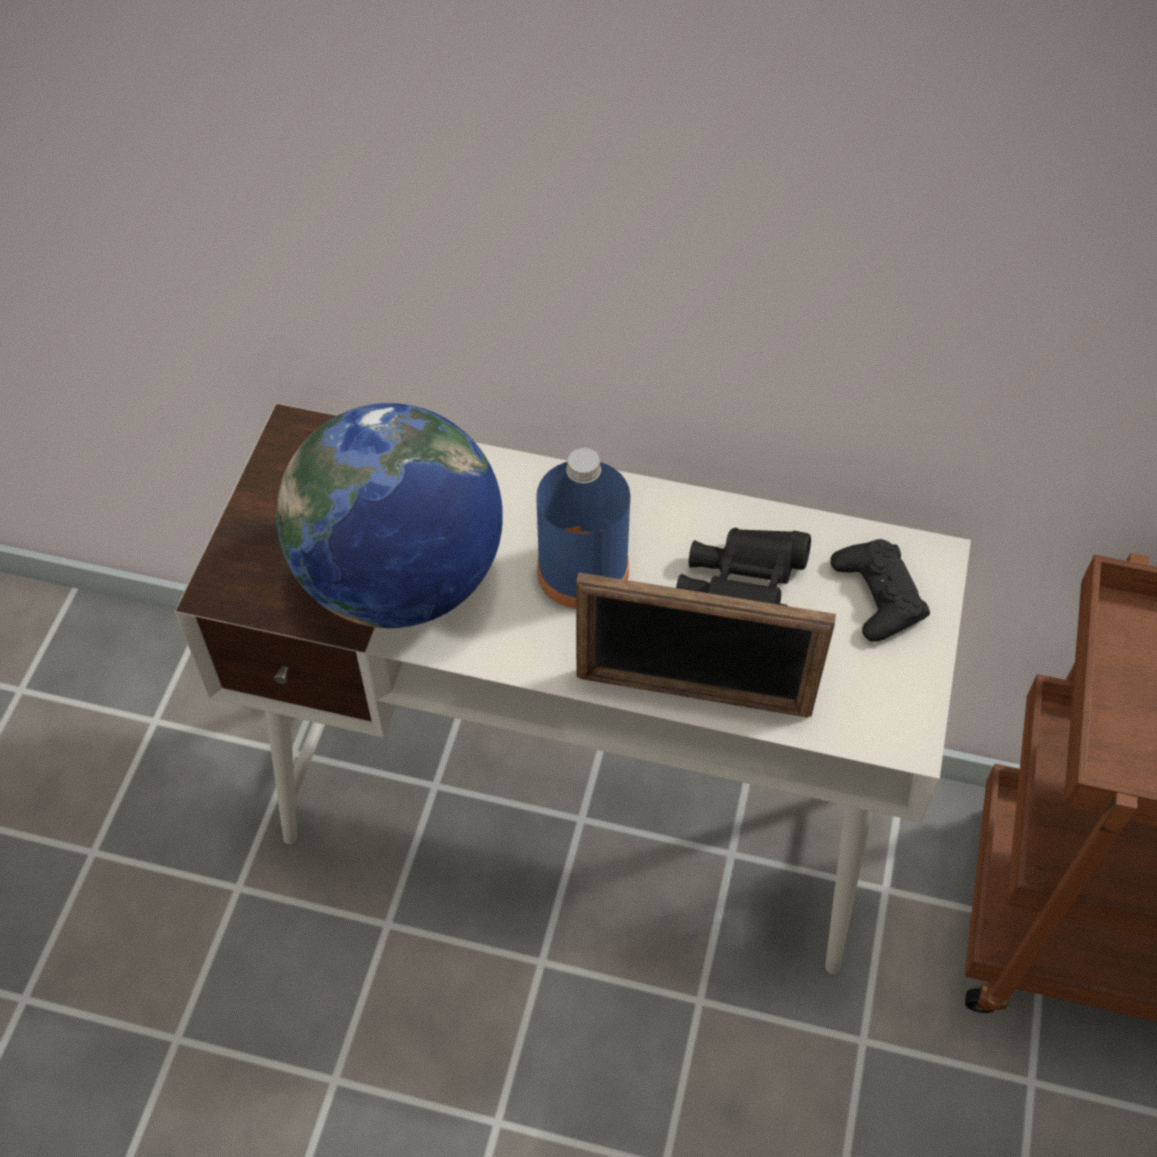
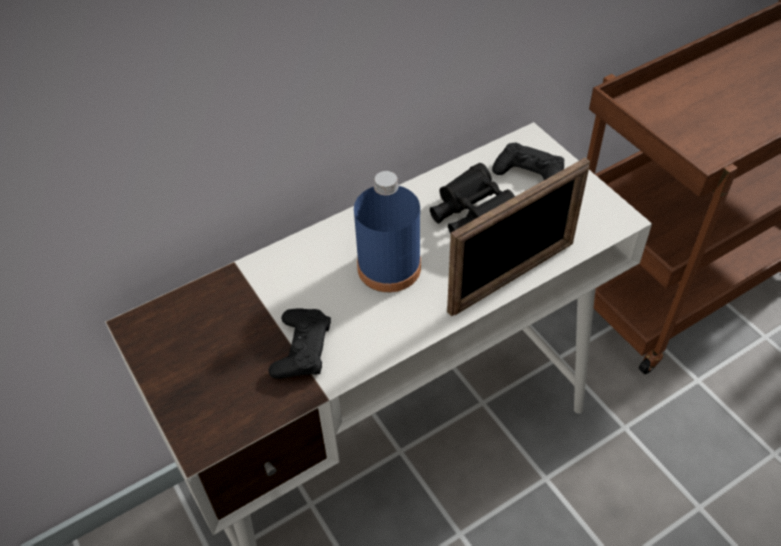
camera: 45 degrees left, 5 degrees down
(401, 580) = (301, 349): globe -> black game controller

